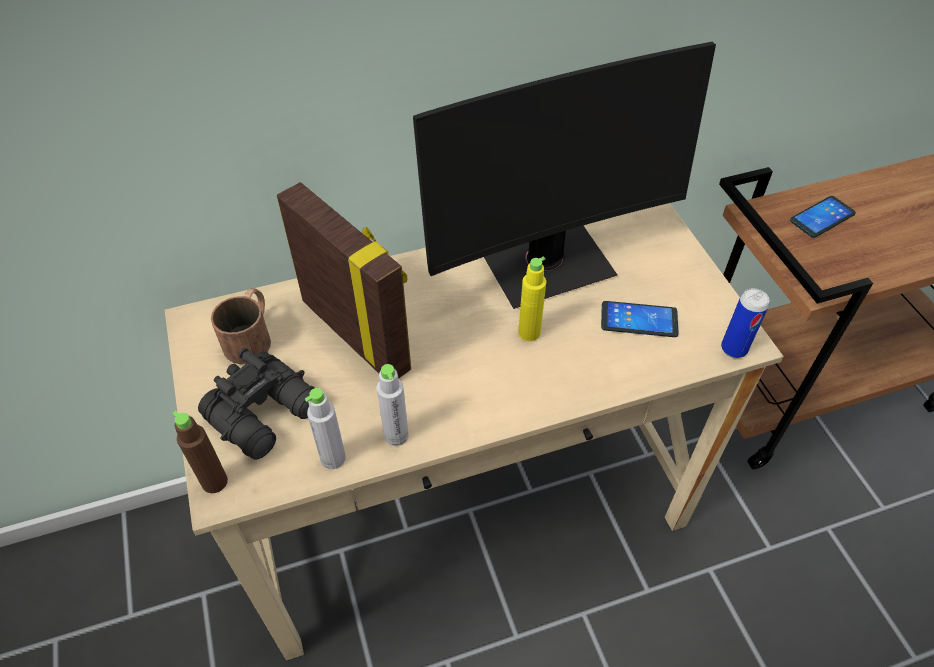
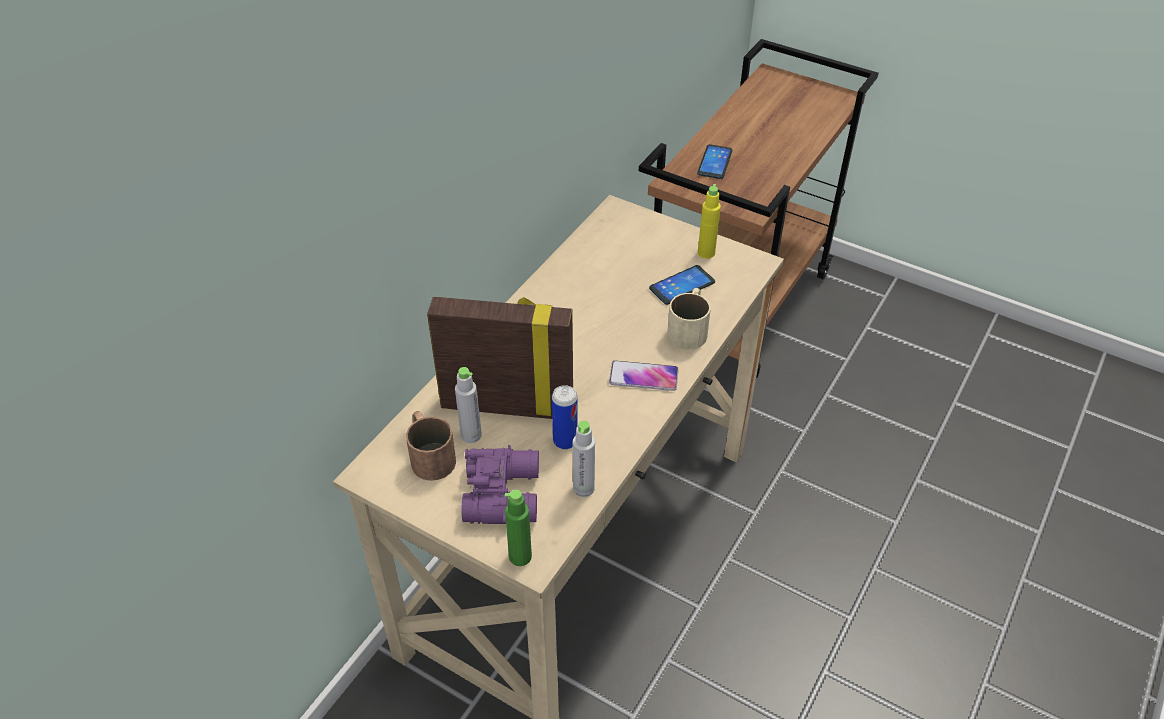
camera: 40 degrees left, 5 degrees down
(214, 482) = (520, 556): brown bottle -> green bottle
(267, 413) = (504, 493): black binoculars -> purple binoculars
(396, 435) = (608, 448): grey bottle -> grey bottle (471, 435)
(503, 387) = (643, 377): none -> phone
(529, 332) = (623, 334): yellow bottle -> yellow bottle (706, 253)
(546, 263) = (585, 283): monitor -> none
(600, 368) = (689, 328): none -> beige mug
(734, 349) = (753, 270): can -> can (565, 441)

